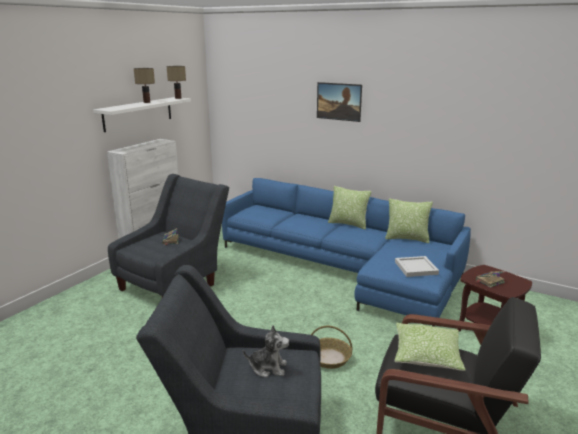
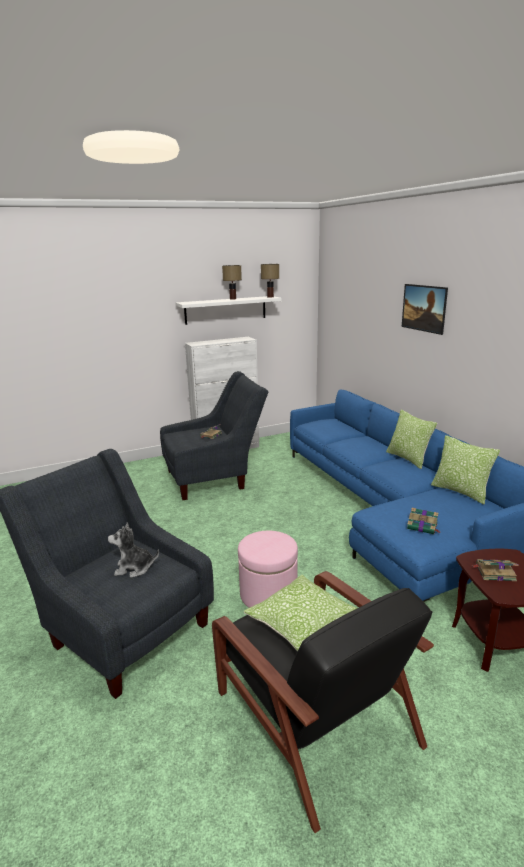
camera: 35 degrees right, 0 degrees up
(268, 367) = (134, 568): plush toy -> plush toy turned 135 degrees clockwise
(330, 358) = (268, 594): basket -> pink ottoman
(416, 268) = (423, 527): white tray -> book

